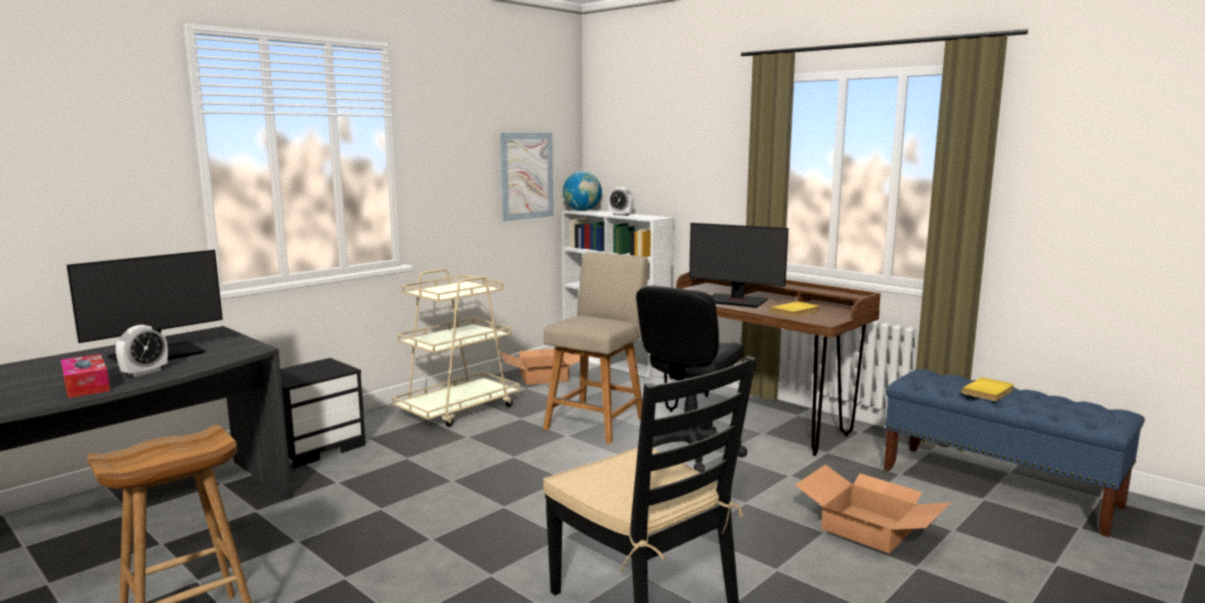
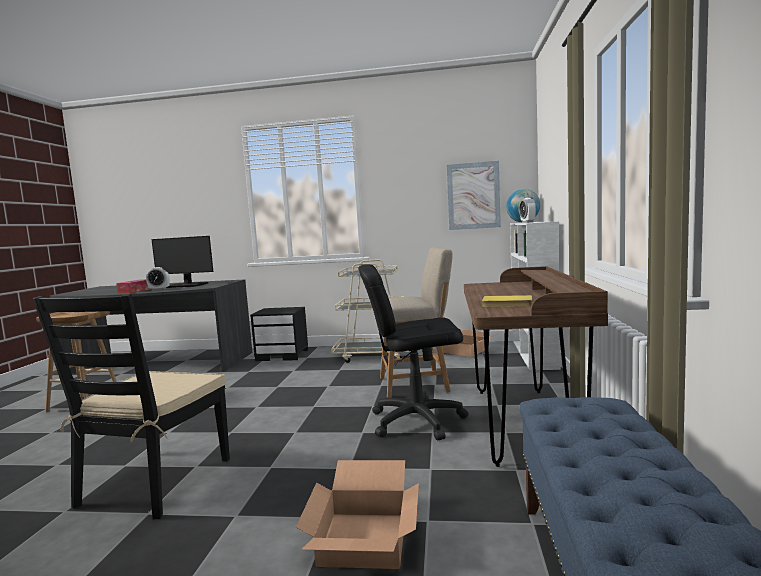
camera: 55 degrees right, 5 degrees down
(736, 301) = (499, 292): monitor -> none
(990, 392) = (600, 445): yellow book -> none

